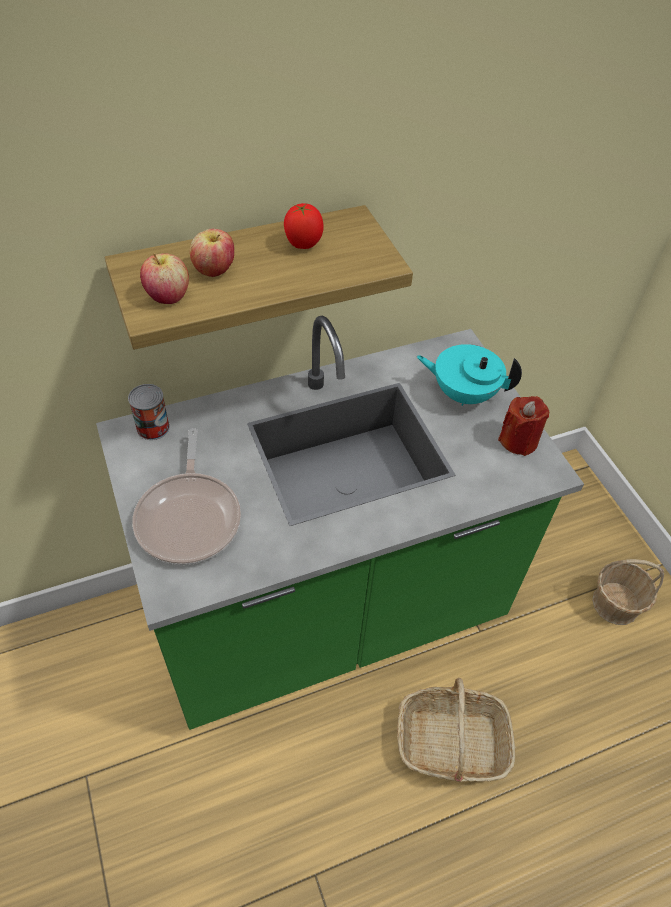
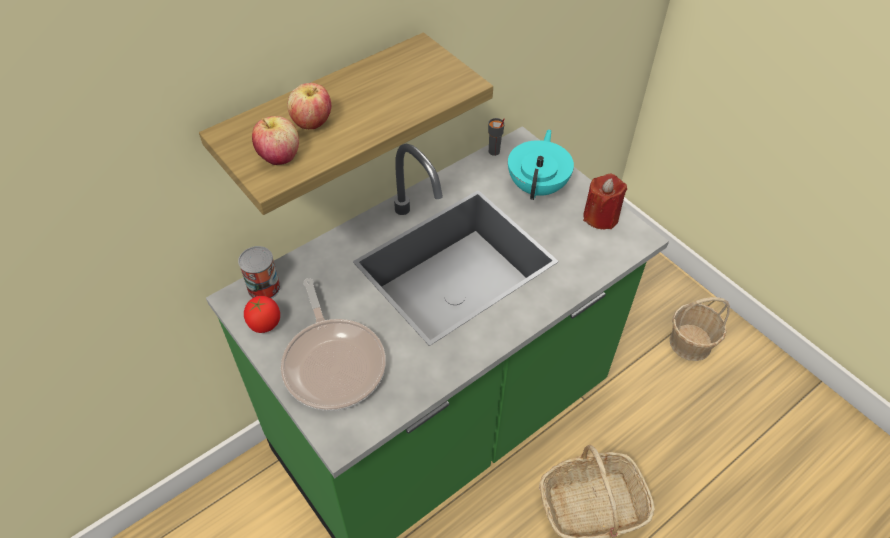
camera: 15 degrees left, 0 degrees up
(303, 245) = (384, 81): tomato -> tomato (265, 326)
(431, 348) = (494, 152): none -> grey cup
(463, 393) = (538, 186): turquoise teapot -> turquoise teapot turned 105 degrees clockwise

